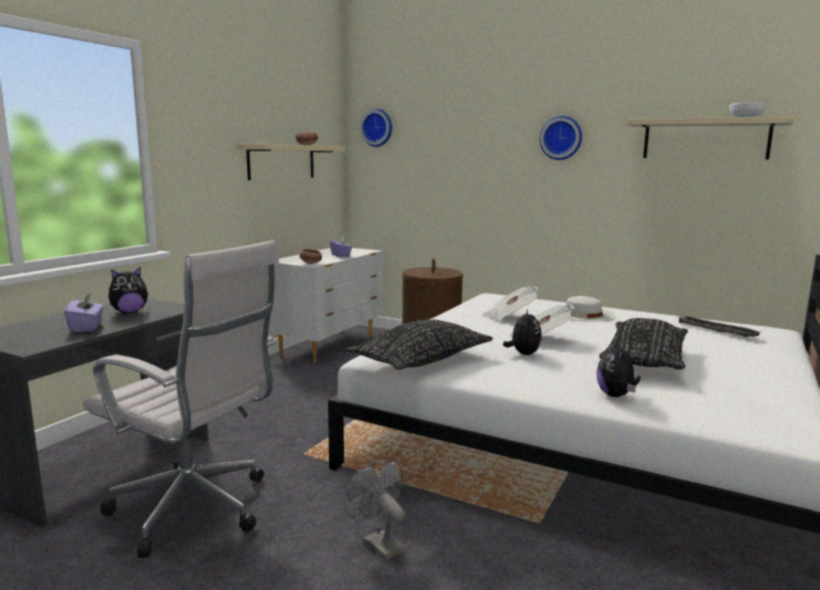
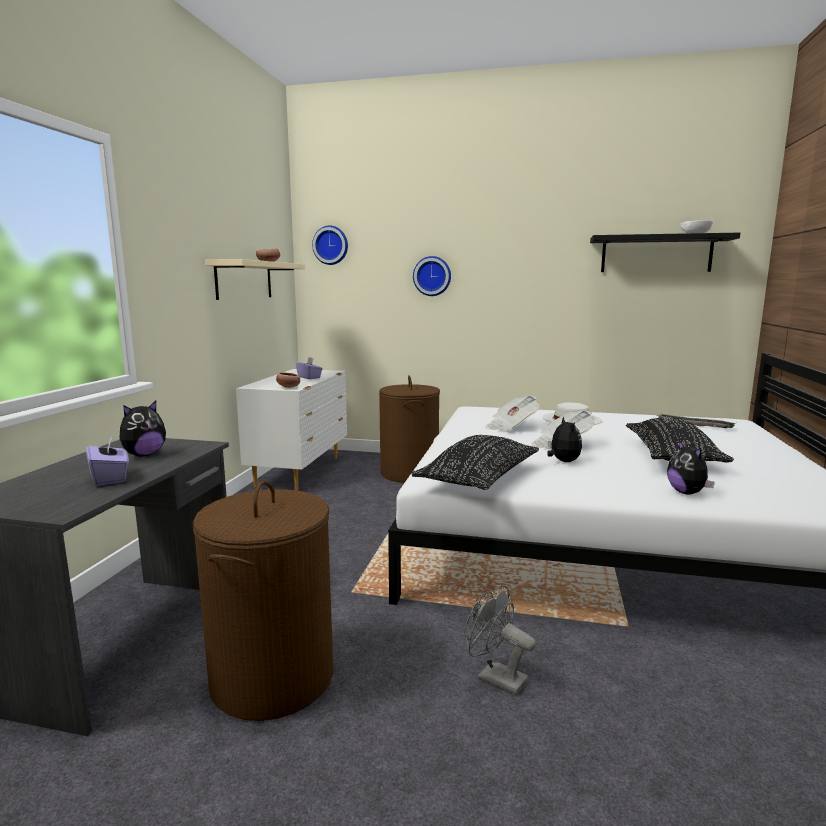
camera: 15 degrees left, 0 degrees up
(196, 511) = (273, 678): white office chair -> brown laundry basket
(561, 138) = (523, 254): wall clock -> wall clock (432, 276)
(705, 139) = (656, 254): beige shelf -> black shelf

